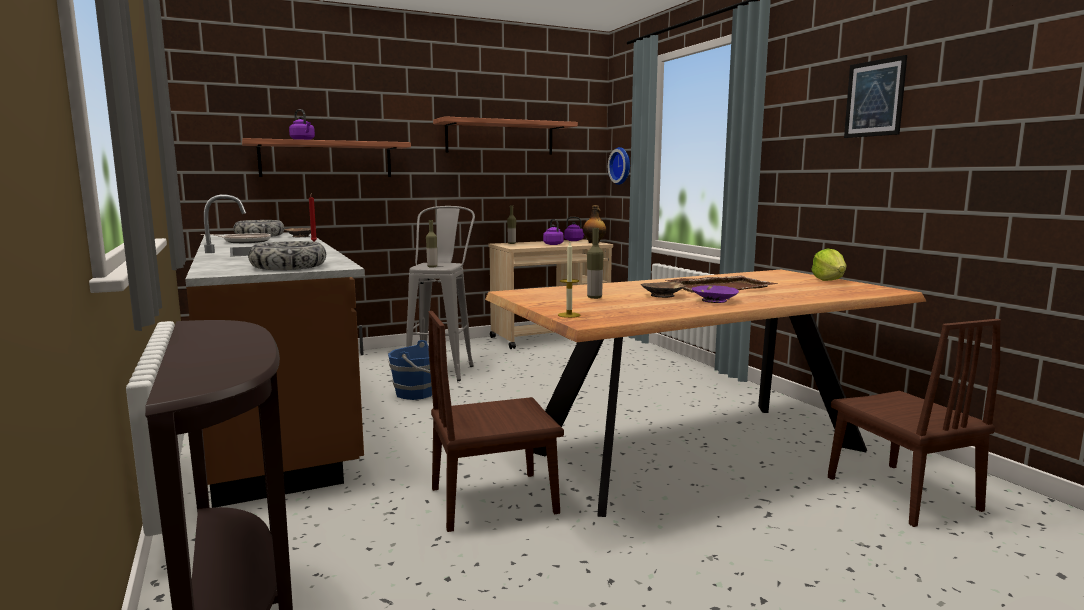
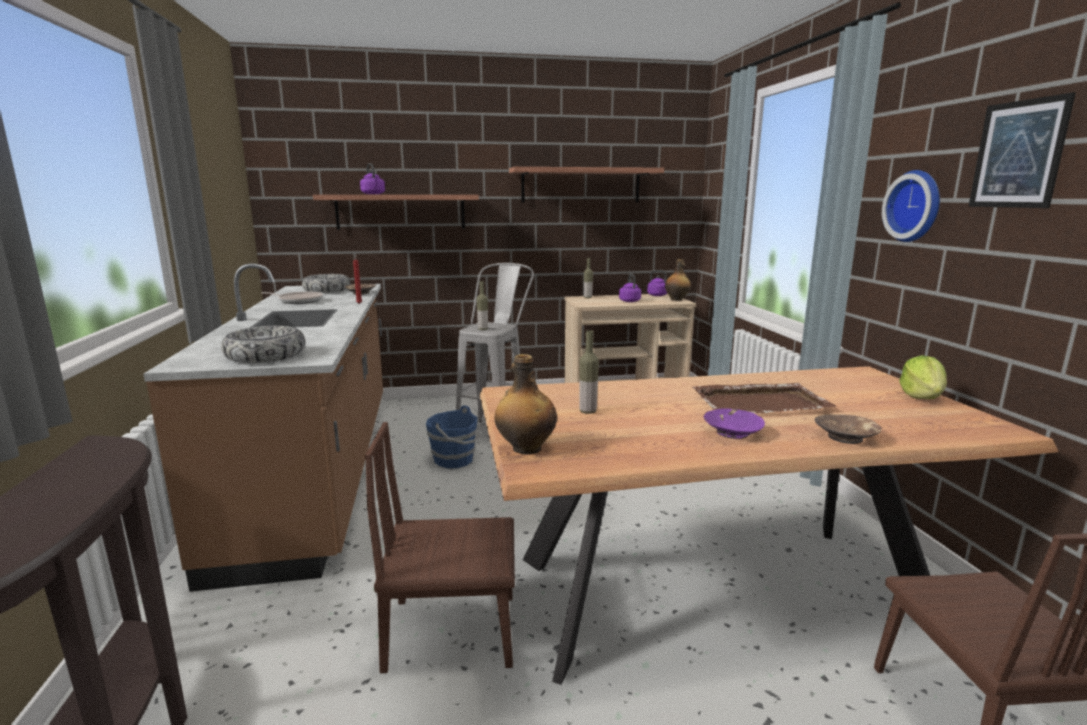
camera: 15 degrees right, 5 degrees up
(569, 315) = (525, 449): candle -> bottle
(621, 166) = (715, 215): wall clock -> wall clock (916, 206)
(663, 295) = (674, 414): brown bowl -> brown bowl (846, 437)

